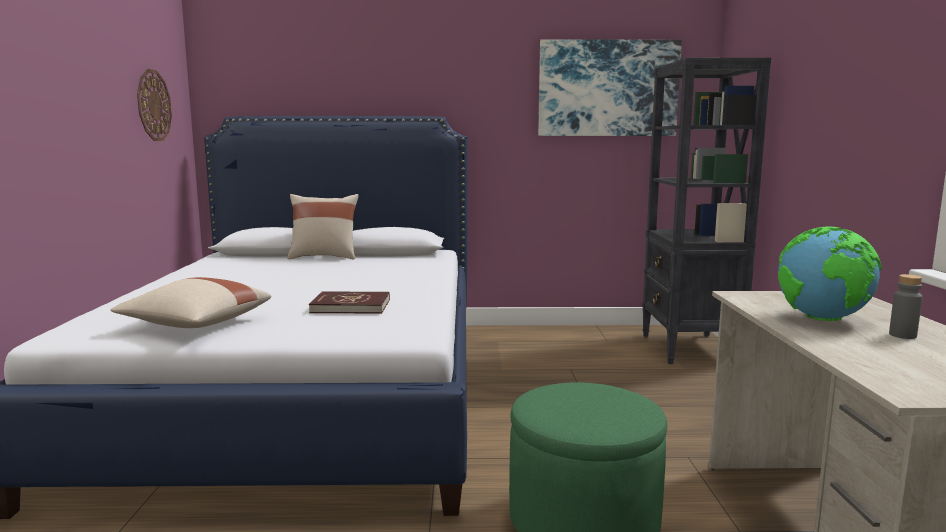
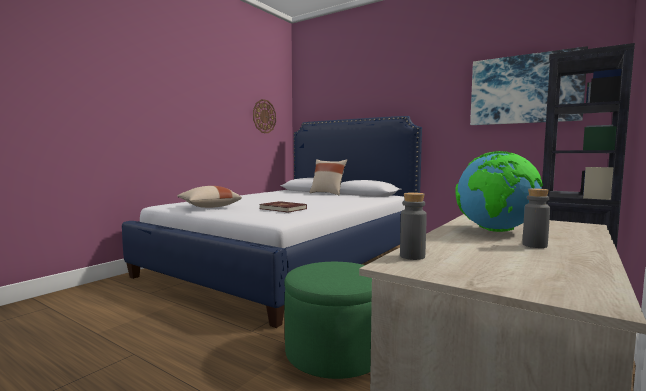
camera: 35 degrees right, 5 degrees down
(883, 377) = (412, 256): none -> grey bottle

